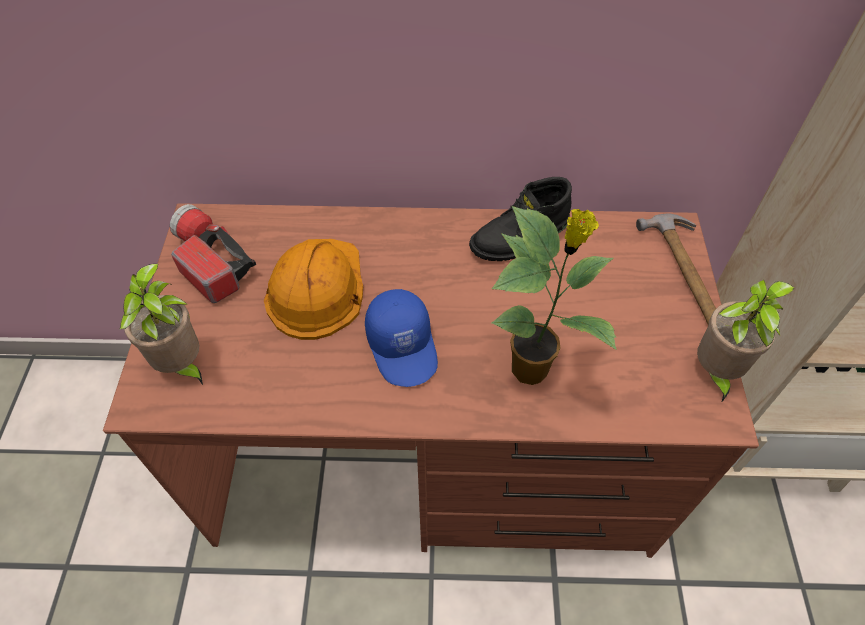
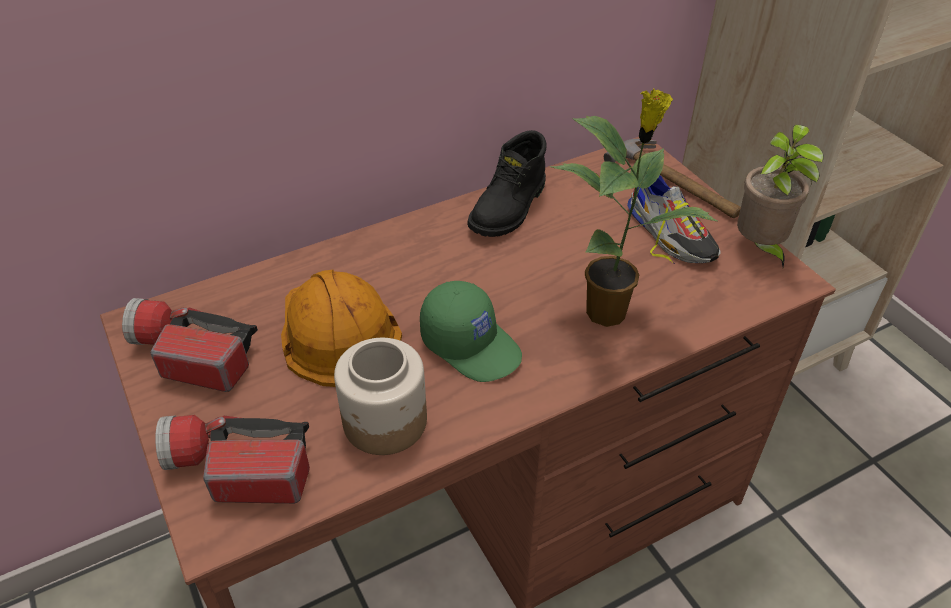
camera: 30 degrees left, 10 degrees down
(182, 365) = (236, 469): potted plant -> flashlight
(298, 380) = (385, 422): none -> jar
(404, 346) = (471, 344): blue cap -> green cap
(642, 321) = (670, 234): none -> shoe

